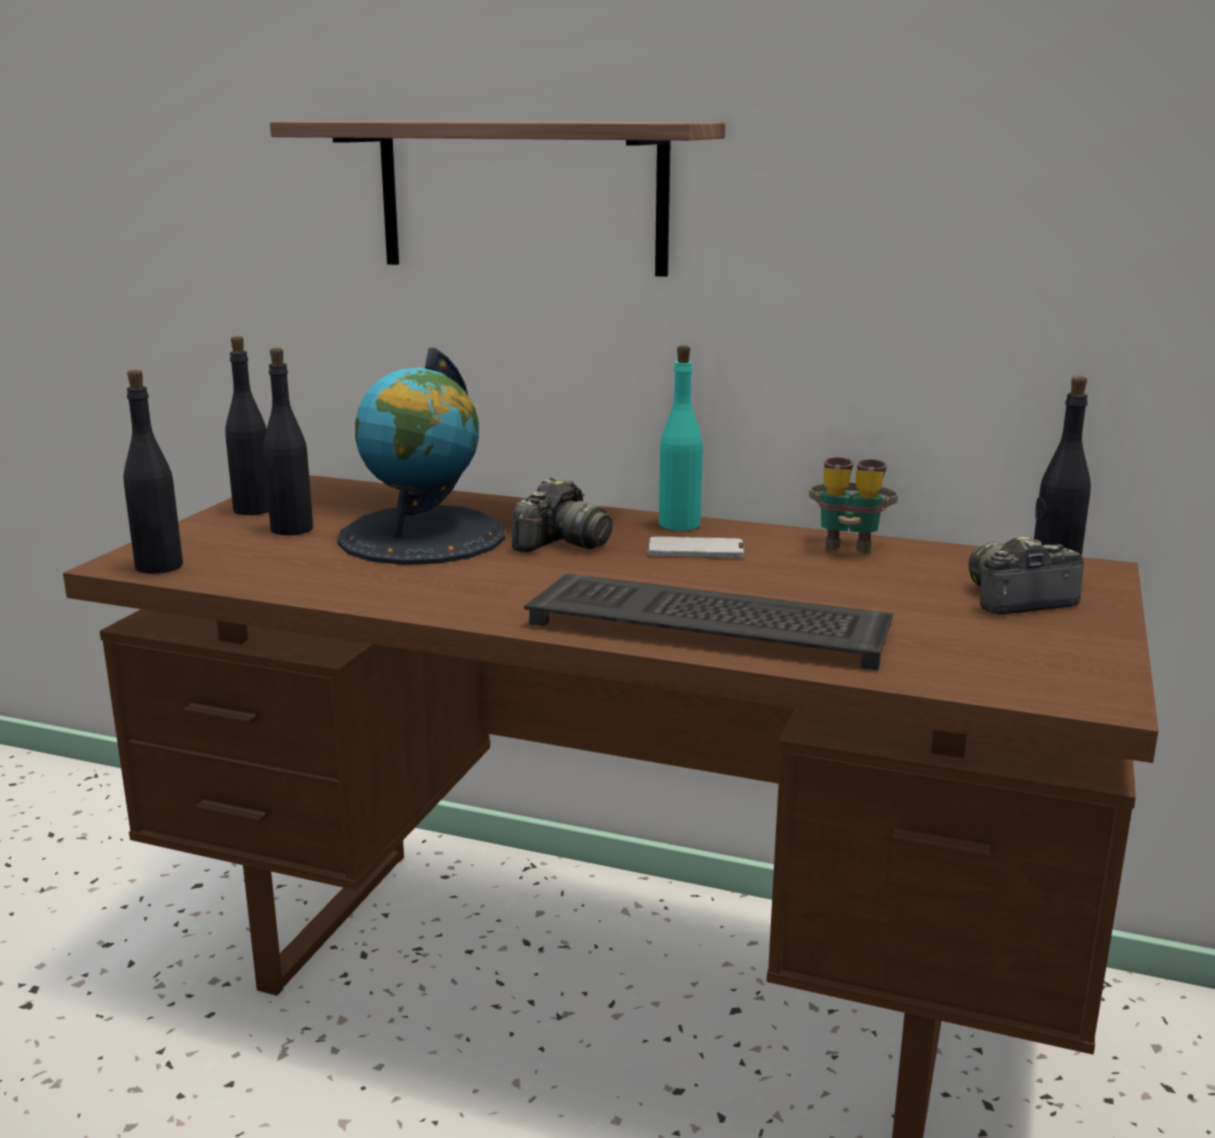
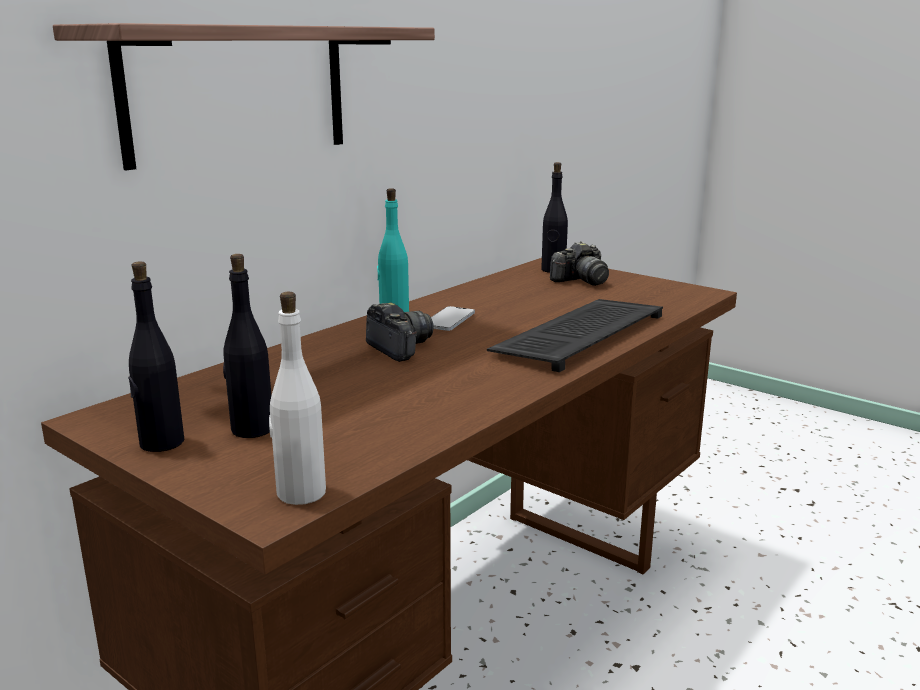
camera: 70 degrees left, 0 degrees up
(159, 566) = (300, 493): black bottle -> white bottle
(423, 536) = (335, 384): globe -> none
(849, 544) = (472, 291): binoculars -> none
(1016, 600) = (581, 281): camera -> camera turned 120 degrees counterclockwise

